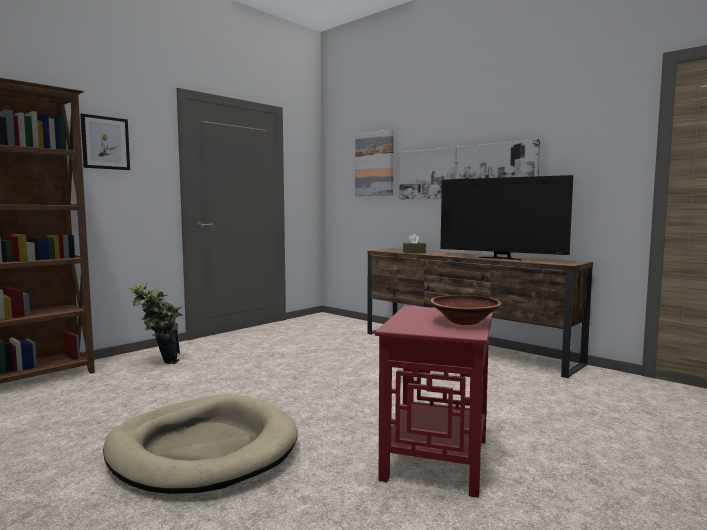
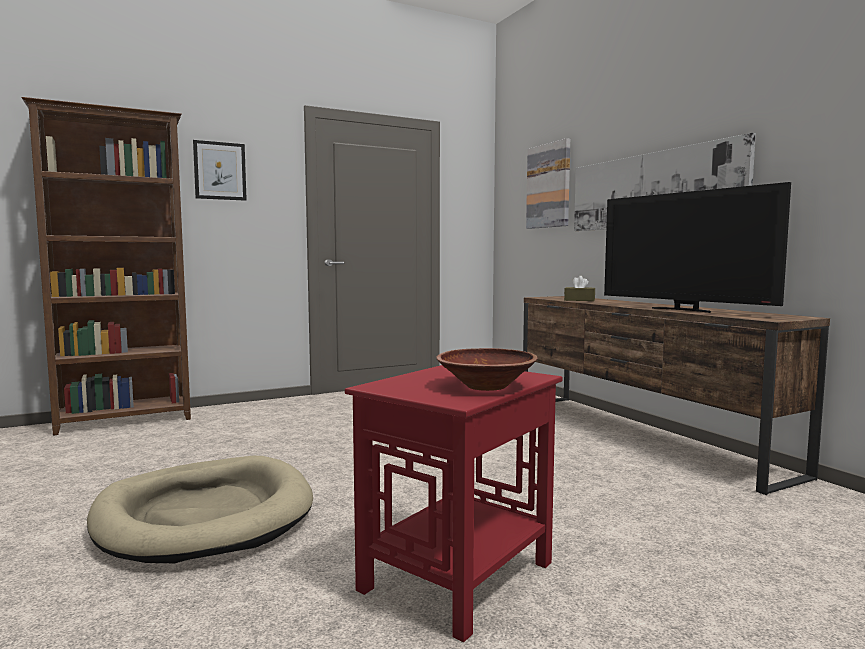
camera: 20 degrees right, 0 degrees up
(158, 362) = (259, 415): potted plant -> none

